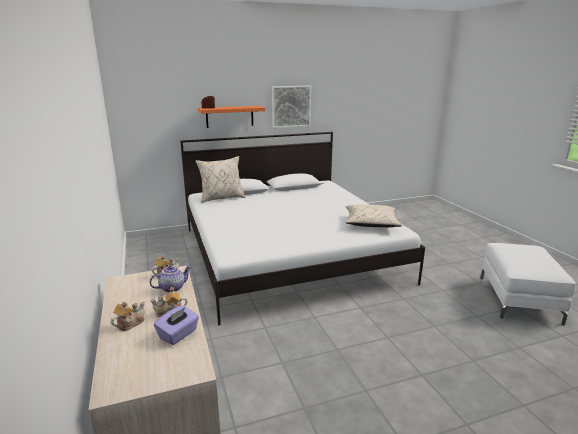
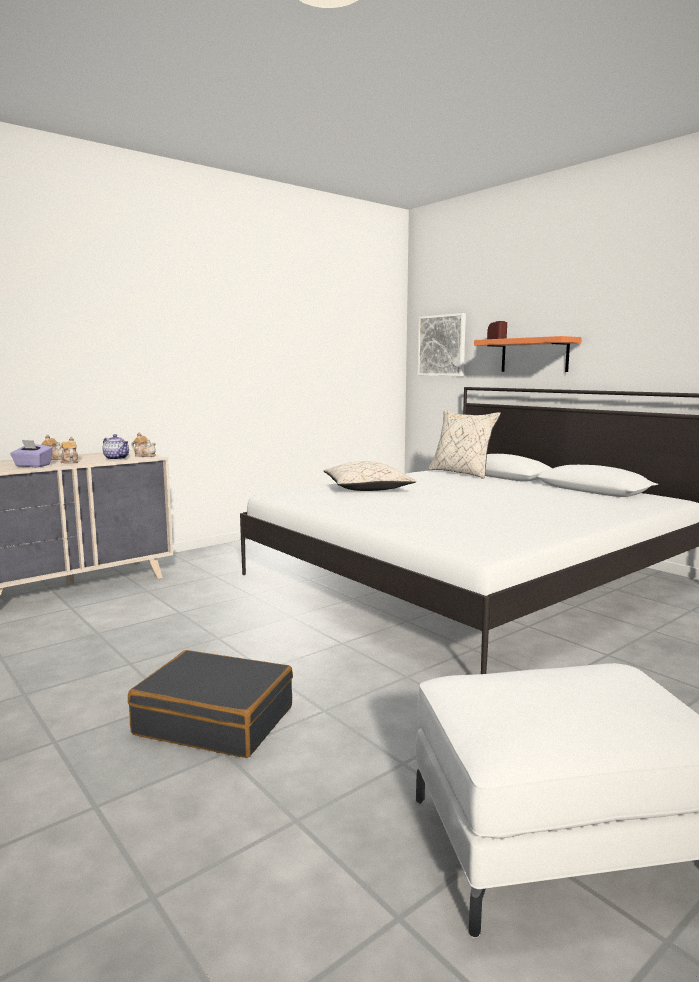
camera: 70 degrees right, 10 degrees down
(291, 106) = (640, 338): picture -> picture (442, 345)
(371, 223) = (483, 533): beige pillow -> beige pillow (367, 489)
(443, 360) = (215, 720): none -> black suitcase

